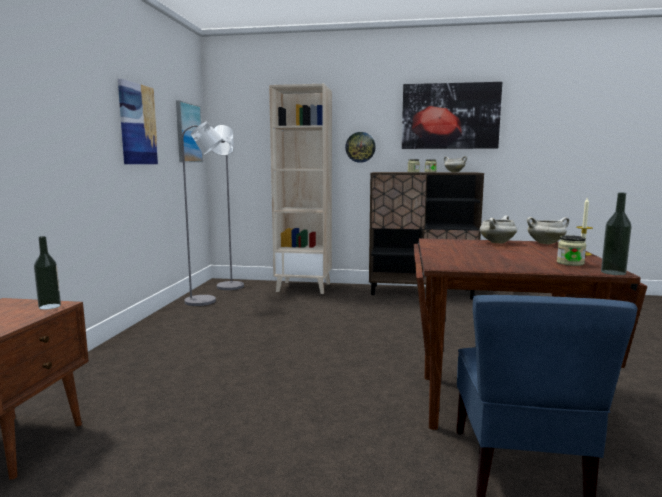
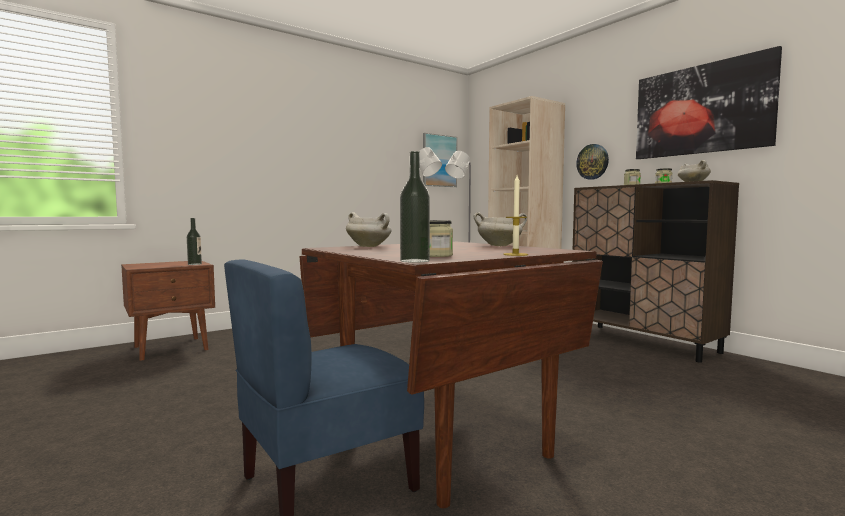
camera: 45 degrees right, 5 degrees down
(138, 124) = (368, 153): picture -> none
(546, 243) = (550, 249): white cooking pot -> white cooking pot (369, 246)

